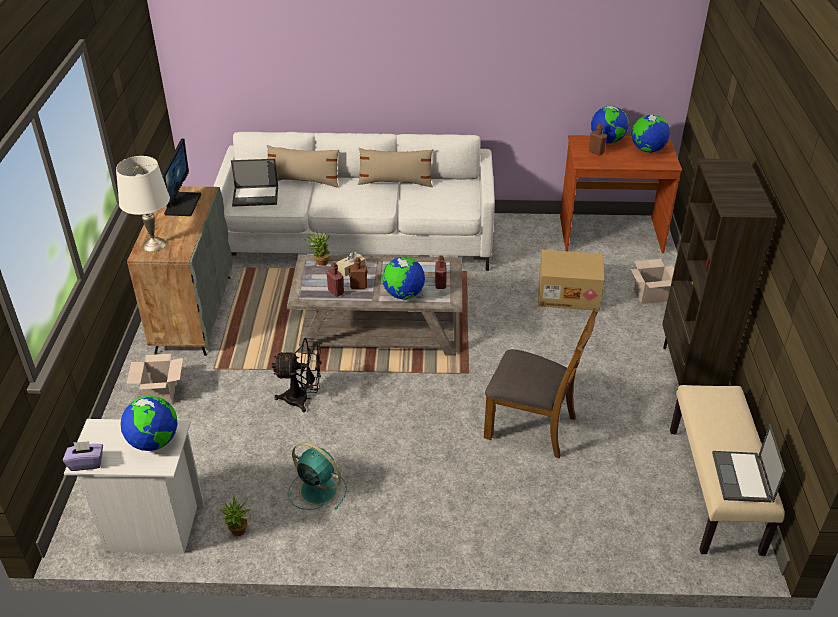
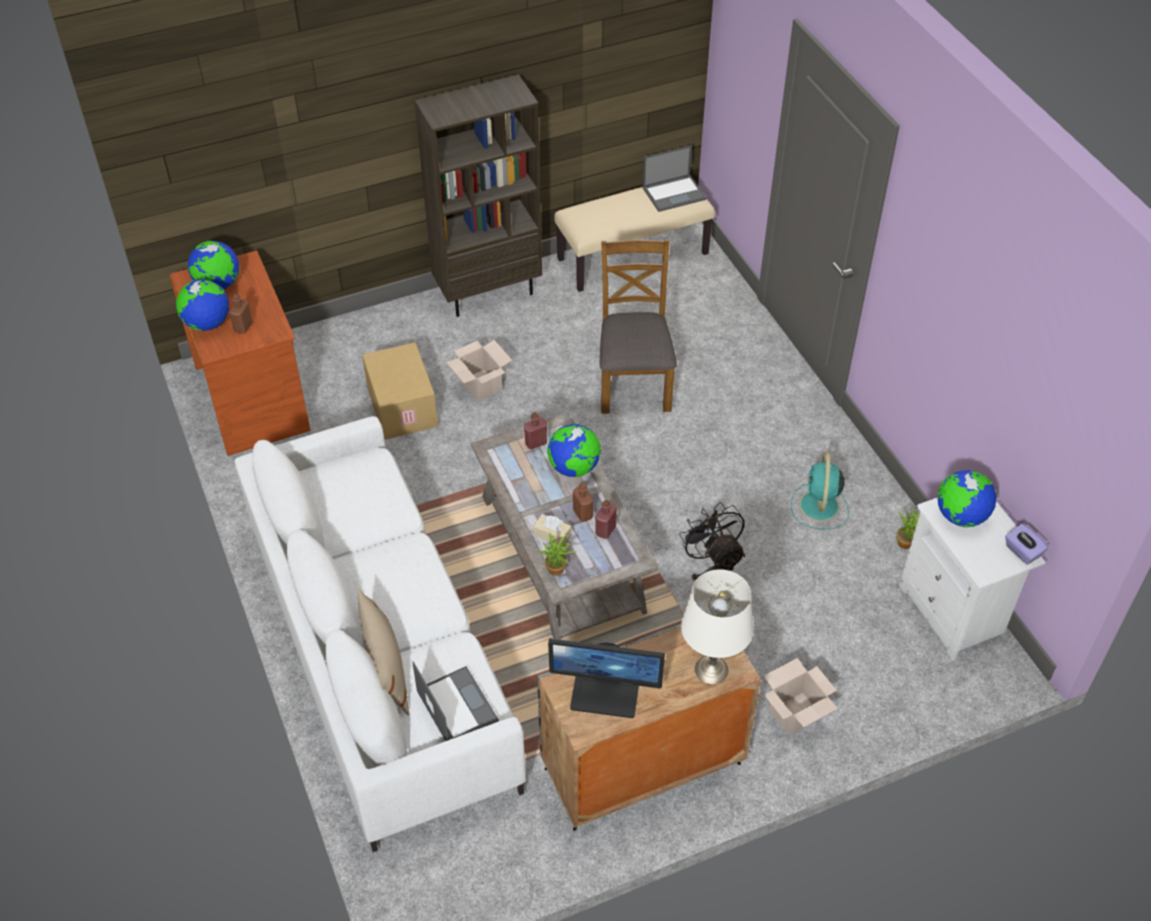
camera: 115 degrees left, 10 degrees up
(182, 204) = (605, 694): monitor -> monitor turned 150 degrees counterclockwise
(395, 182) = (340, 556): beige pillow -> none
(651, 295) = (367, 341): cardboard box -> cardboard box (480, 385)

